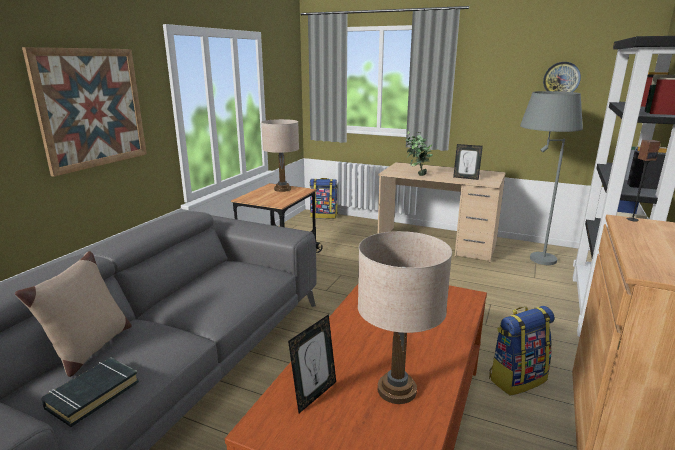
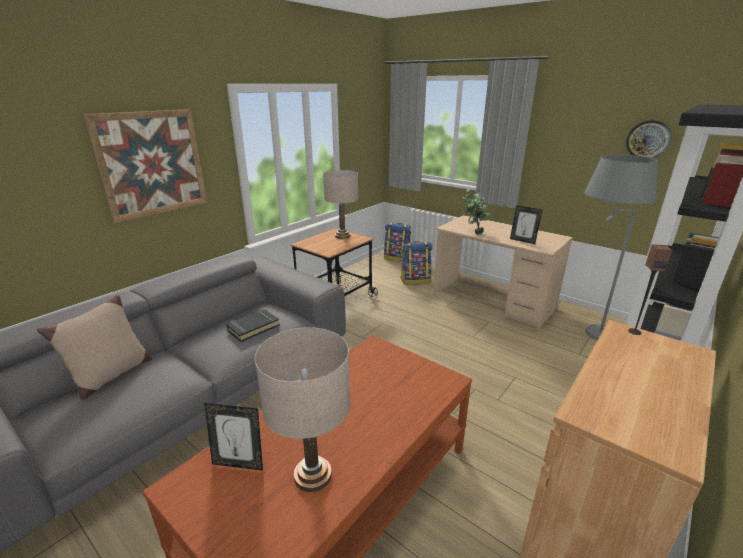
camera: 15 degrees right, 5 degrees up
(92, 394) = (88, 420): black book -> black book (253, 328)
(314, 395) = (239, 463): picture frame -> picture frame turned 45 degrees clockwise
(517, 378) = (501, 466): backpack -> backpack (415, 280)

